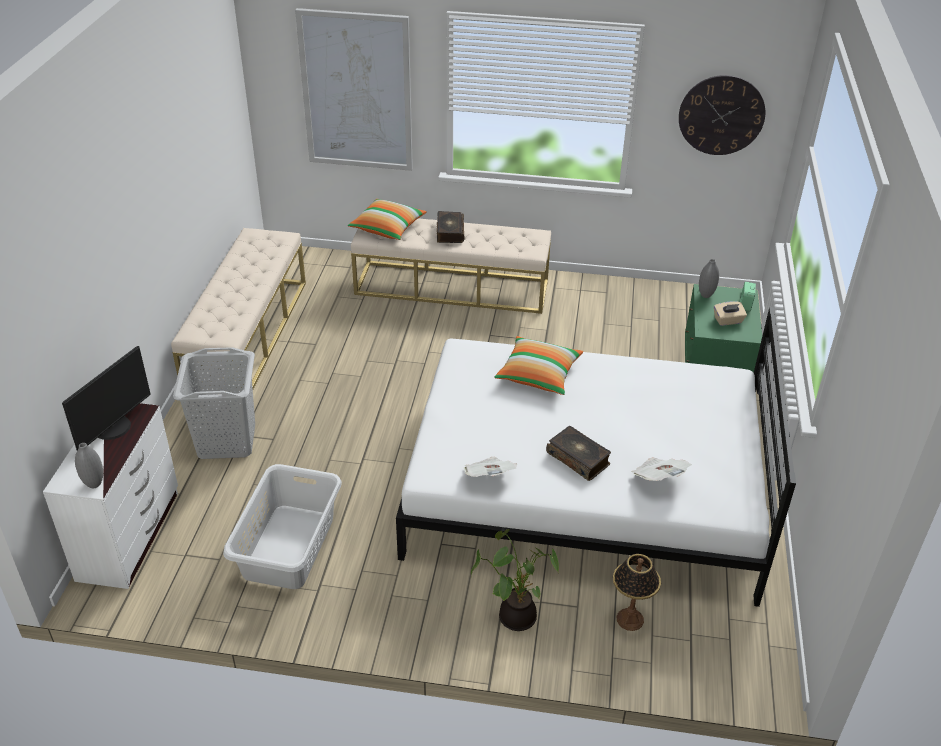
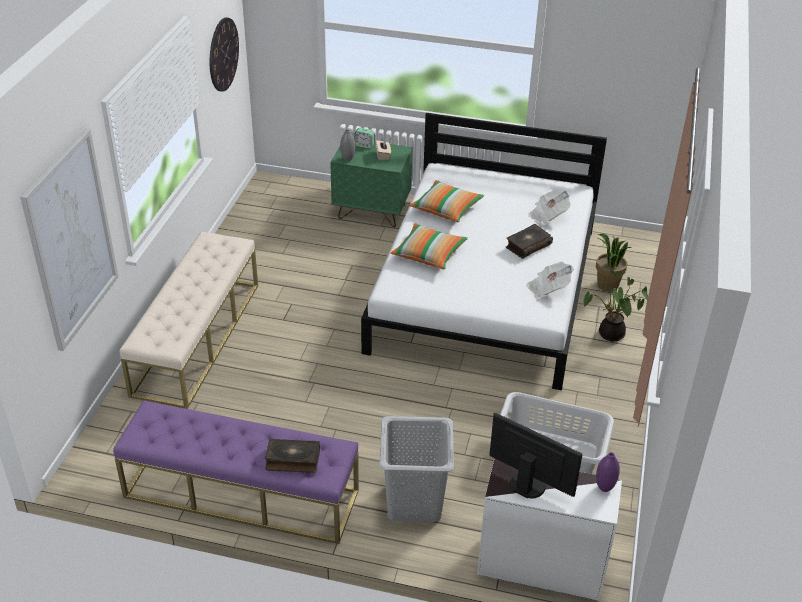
camera: 85 degrees left, 0 degrees up
(94, 484) = (604, 488): grey vase -> purple vase
(248, 335) = (241, 494): beige bench -> purple bench
(387, 228) = (161, 331): pillow -> pillow (446, 209)
(449, 232) = (186, 290): book -> book (292, 460)
(629, 619) = (607, 285): table lamp -> potted plant

